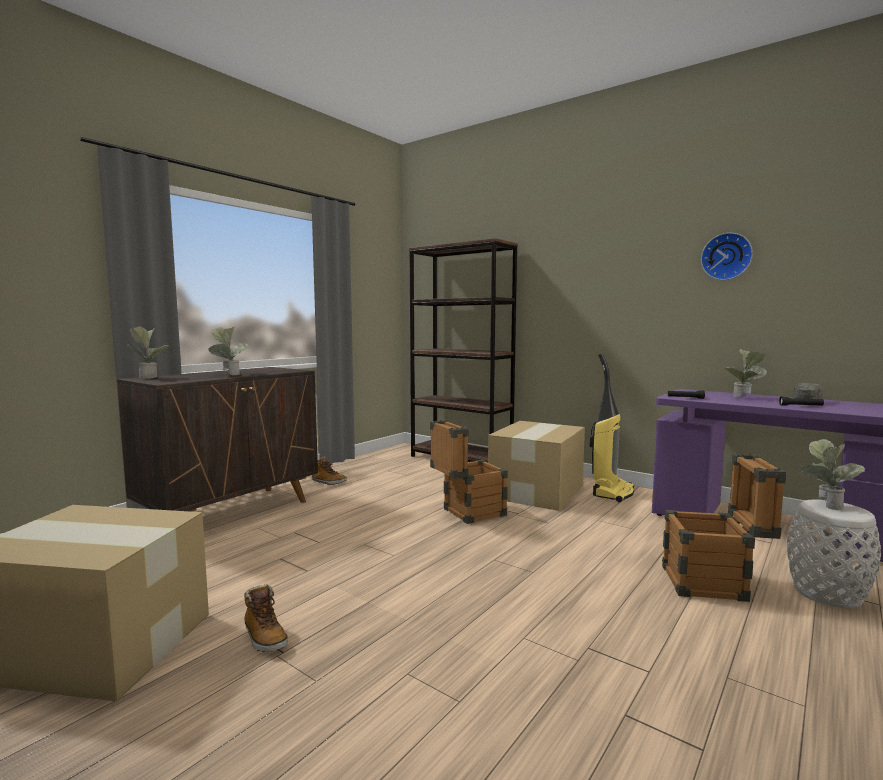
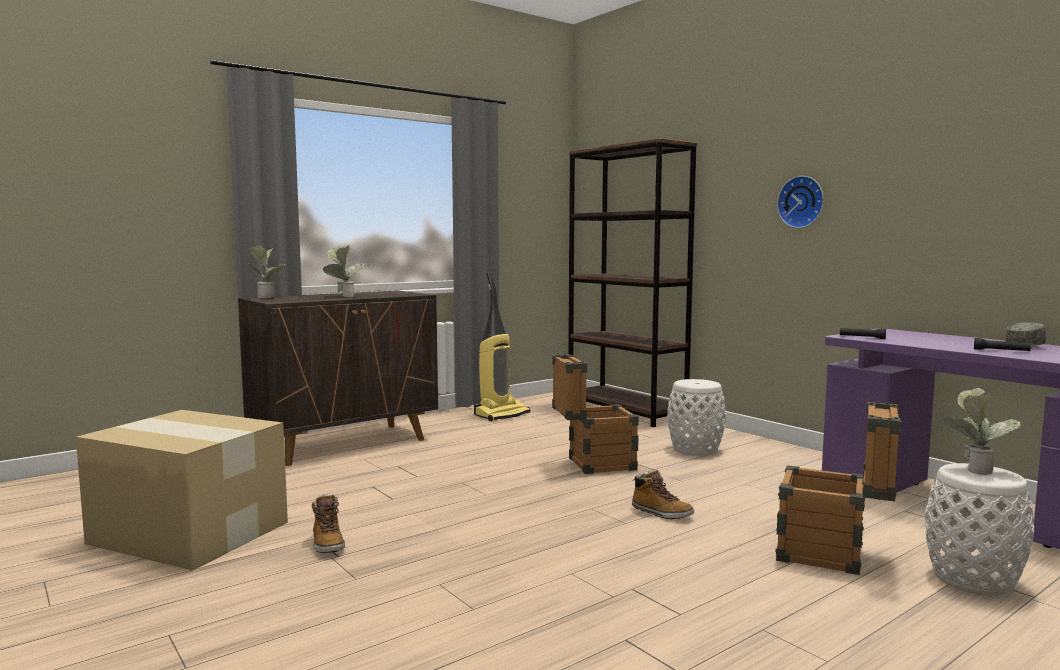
camera: 15 degrees right, 0 degrees up
(328, 482) = (458, 423): boot -> boot (661, 513)
(537, 491) = (695, 449): cardboard box -> white stool
(612, 492) = (791, 458): vacuum cleaner -> vacuum cleaner (501, 414)
(726, 256) = (942, 156): wall clock -> wall clock (802, 202)
(744, 398) = (945, 340): potted plant -> none

